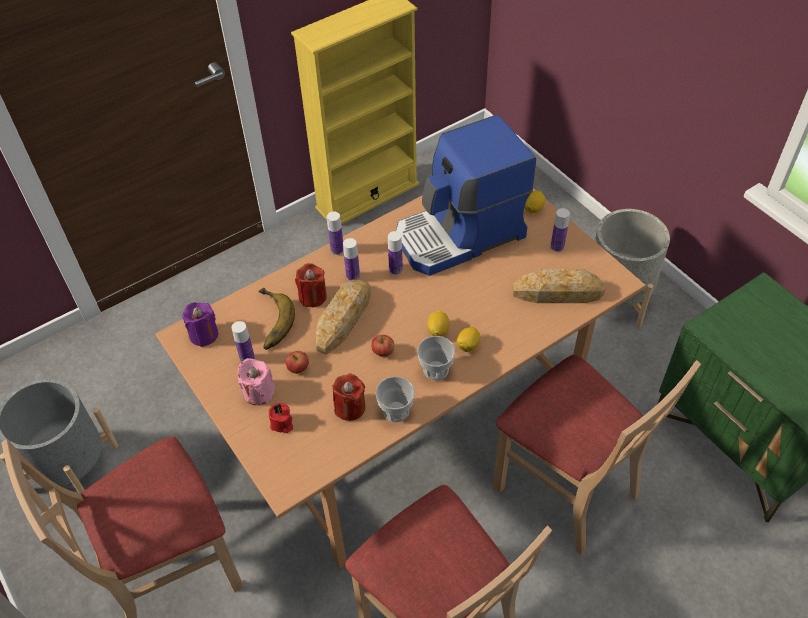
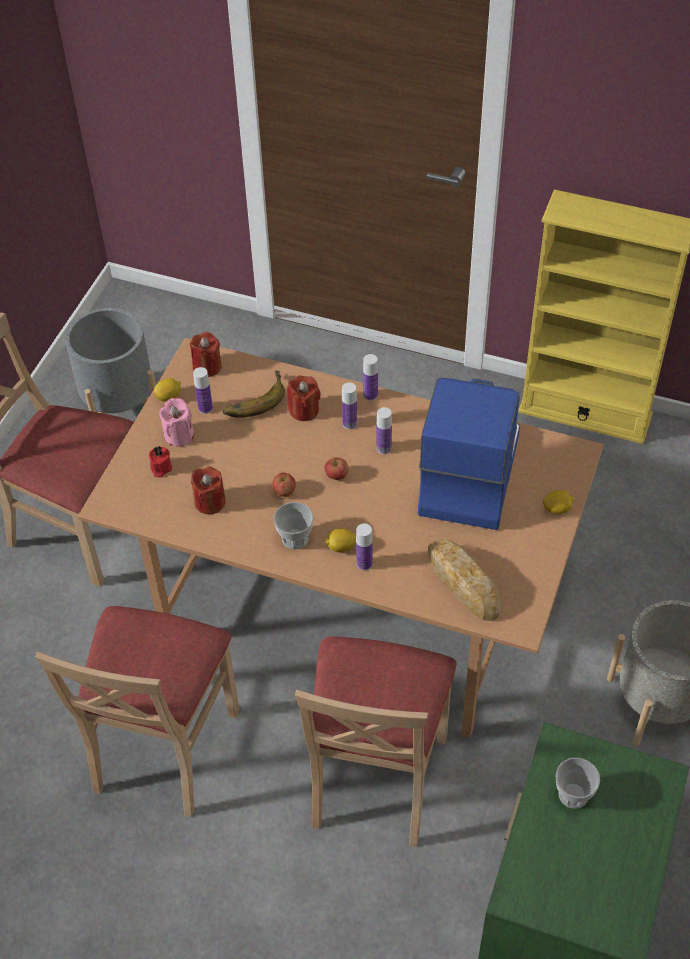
camera: 55 degrees right, 0 degrees up
(204, 334) = (207, 367): purple candle -> red candle
(298, 368) = (222, 446): apple -> apple (337, 476)
(343, 319) = (297, 444): bread -> none
(396, 411) = (230, 534): cup -> cup (573, 795)
(438, 330) = (340, 516): lemon -> lemon (169, 397)
(460, 236) = (467, 472): coffee machine -> coffee machine turned 75 degrees clockwise
(557, 247) = (522, 553): bottle -> bottle (364, 564)

